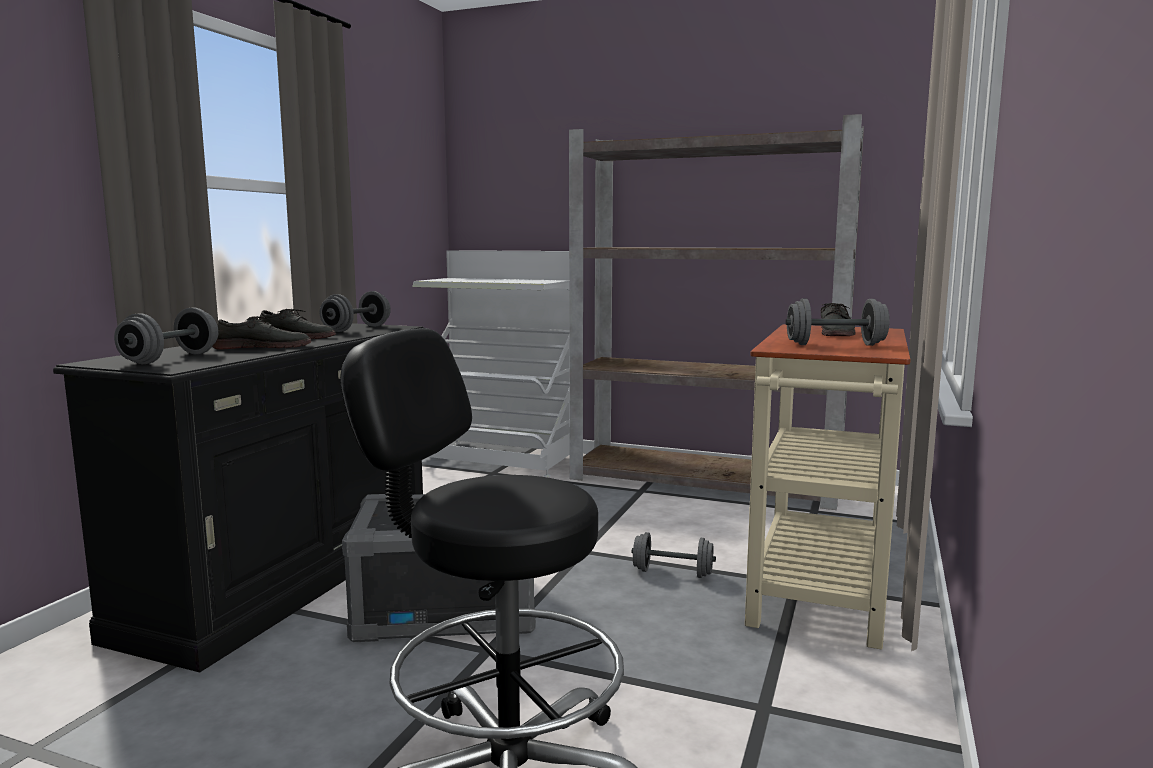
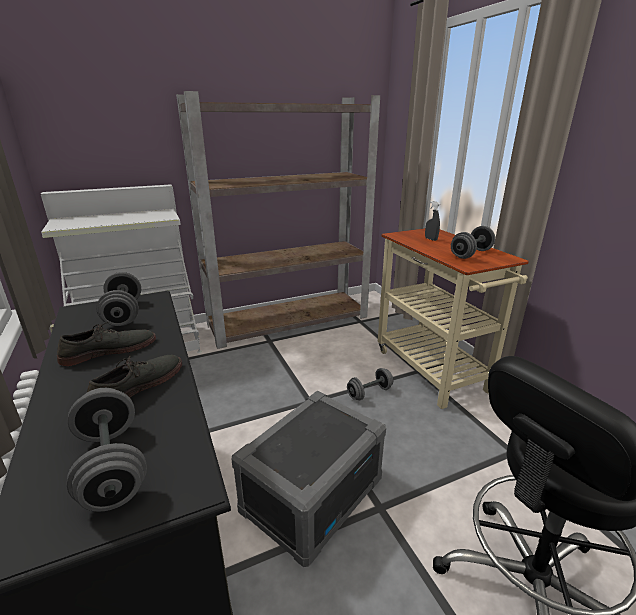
camera: 45 degrees left, 15 degrees up
(836, 333) = (431, 239): grey shoe -> grey spray bottle

